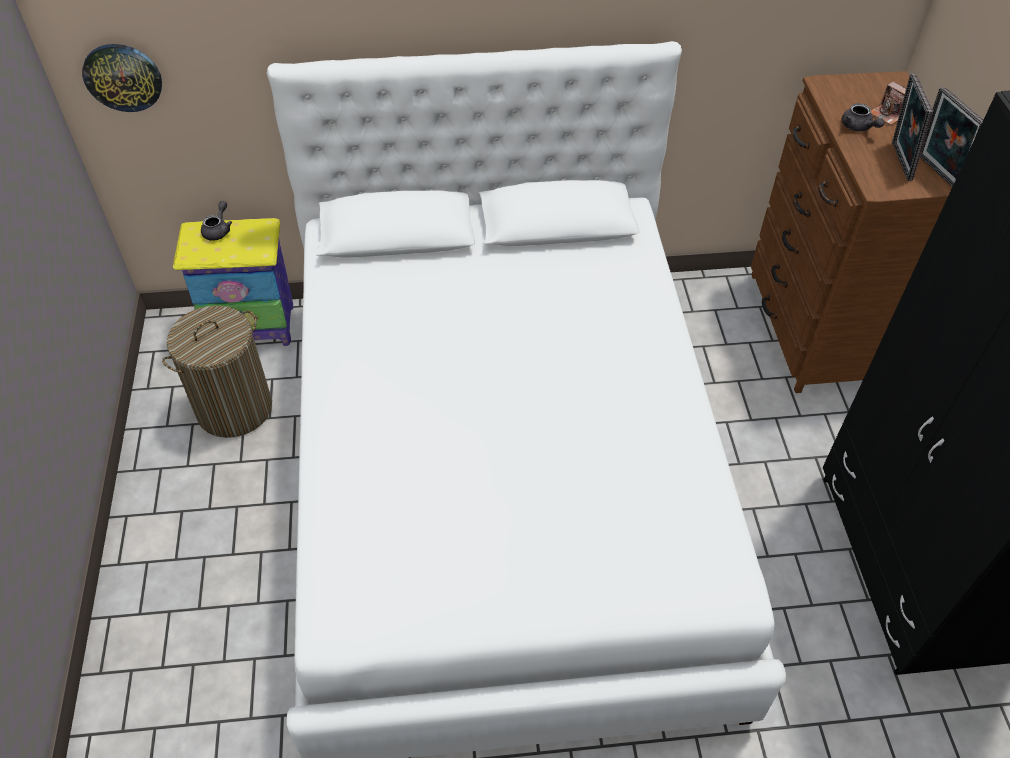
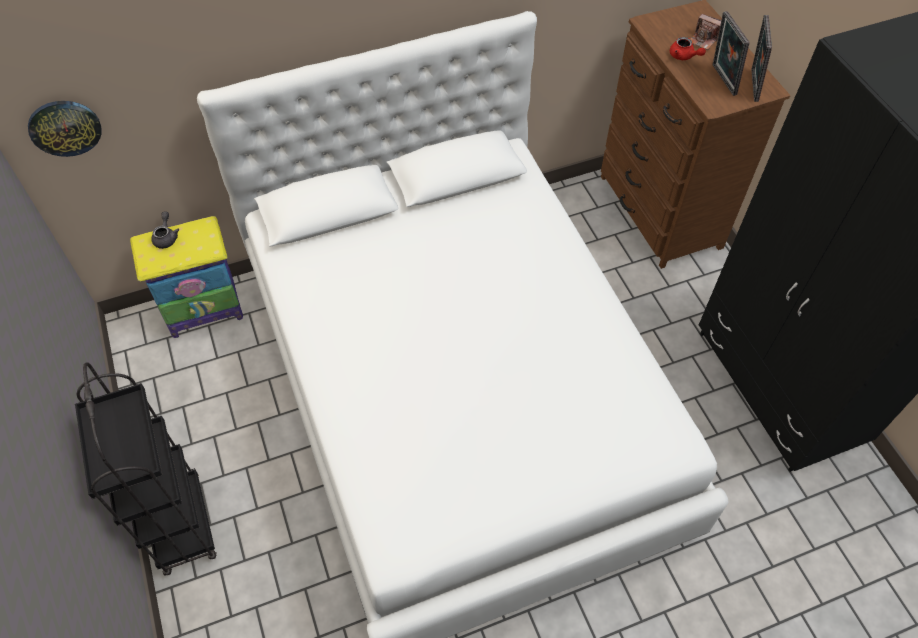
camera: 15 degrees left, 5 degrees up
(146, 552) = (182, 525): none -> black cart
(234, 408) = (214, 384): laundry basket -> none
(858, 127) = (683, 56): grey teapot -> red teapot
(935, 173) = (751, 85): picture frame -> picture frame turned 45 degrees clockwise

